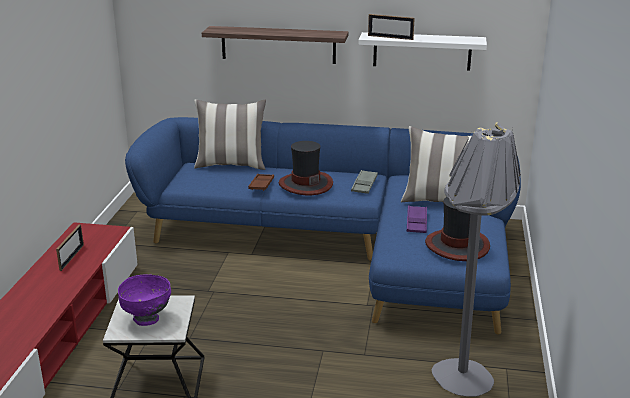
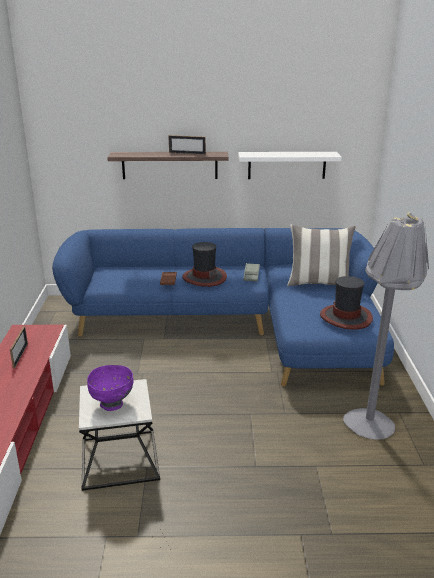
camera: 10 degrees left, 0 degrees up
(231, 165) = (136, 266): pillow -> none
(390, 37) = (264, 154): picture frame -> picture frame (187, 153)
(416, 222) = (306, 301): purple tray -> none

